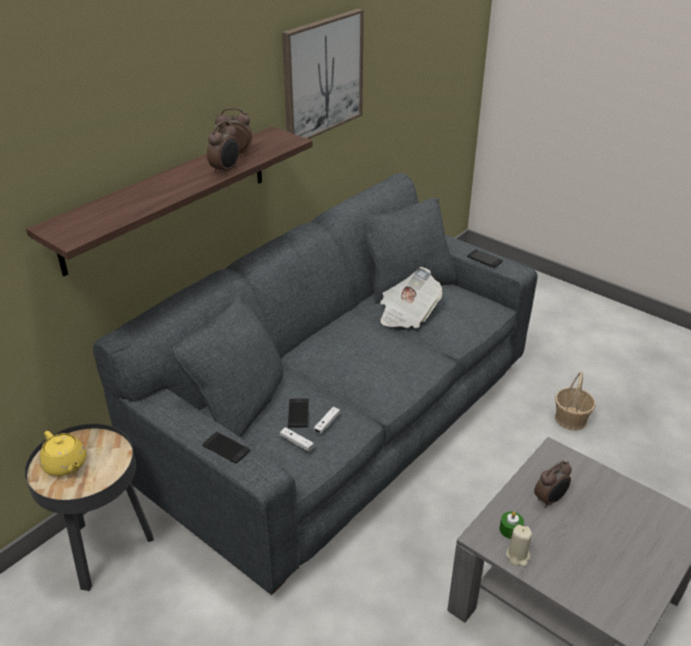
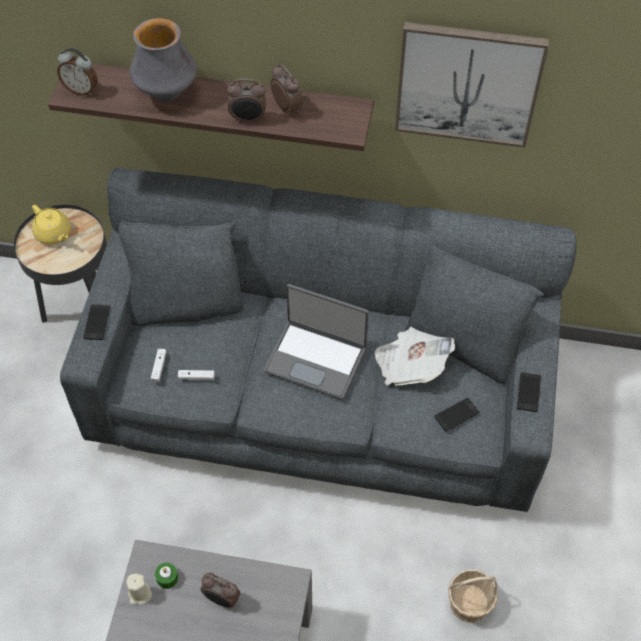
camera: 60 degrees right, 20 degrees up
(66, 465) = (54, 234): yellow teapot -> yellow teapot turned 60 degrees counterclockwise
(76, 230) = (81, 89): none -> alarm clock
(146, 194) = (166, 94): none -> vase
(298, 413) = (195, 349): phone -> phone (456, 415)
(366, 351) = (316, 359): none -> laptop

